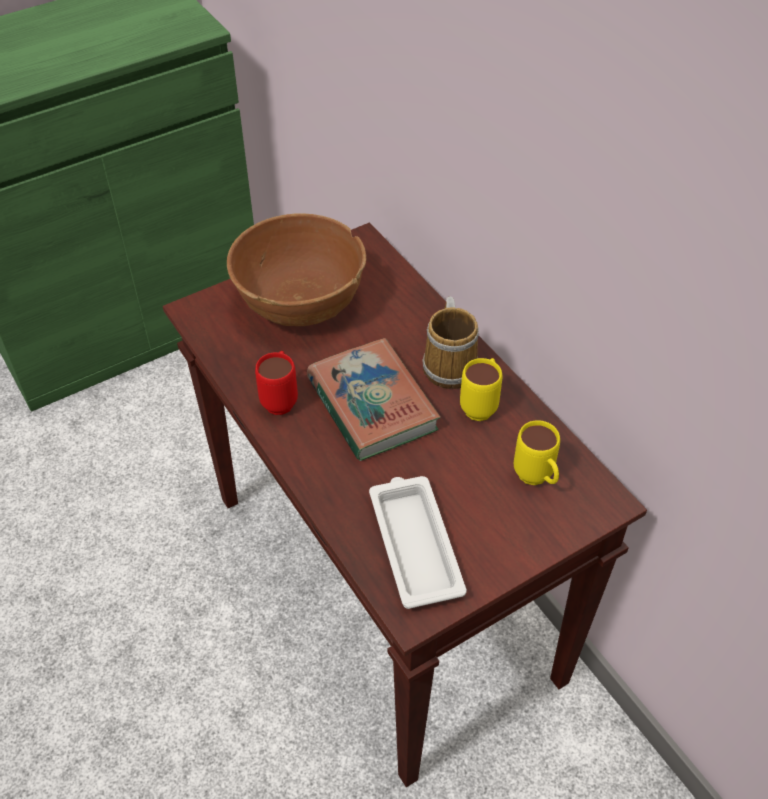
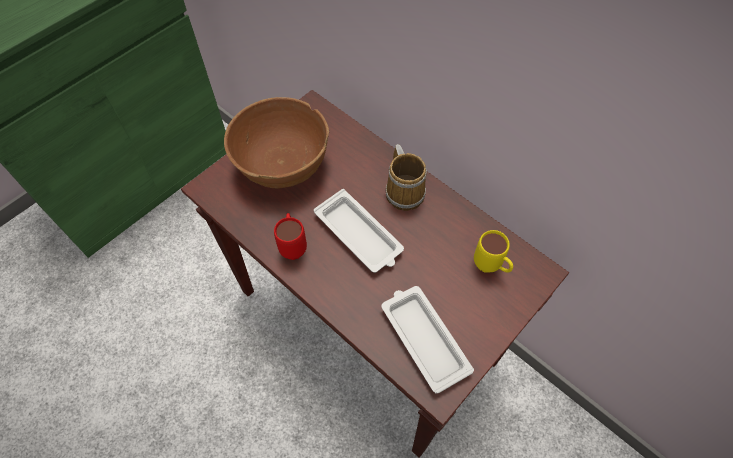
camera: 15 degrees left, 10 degrees up
(371, 404) = (359, 235): book -> white tray
(481, 405) = (435, 218): yellow mug -> none

